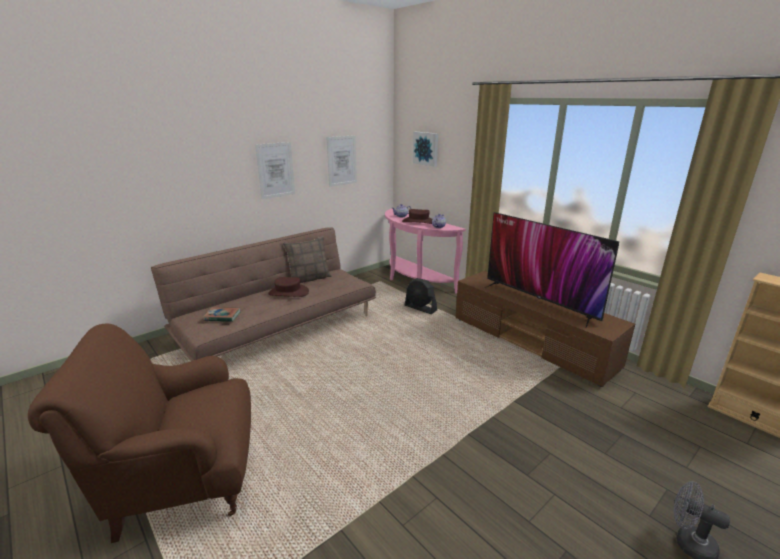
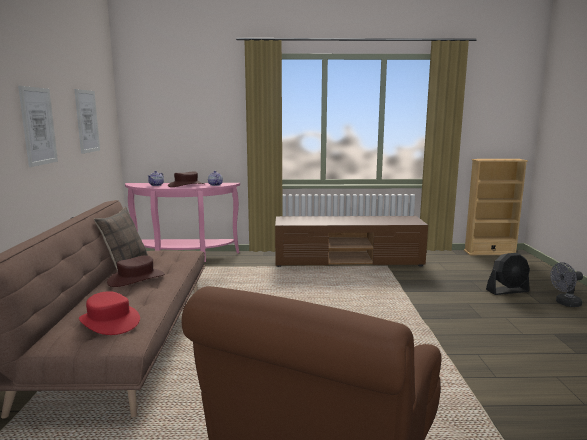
camera: 50 degrees left, 10 degrees down
(222, 316) = (109, 321): book -> red hat
(420, 308) = (232, 271): black fan -> black fan (507, 291)
(426, 148) = (172, 107): picture -> none
(539, 301) = (352, 220): television -> none

